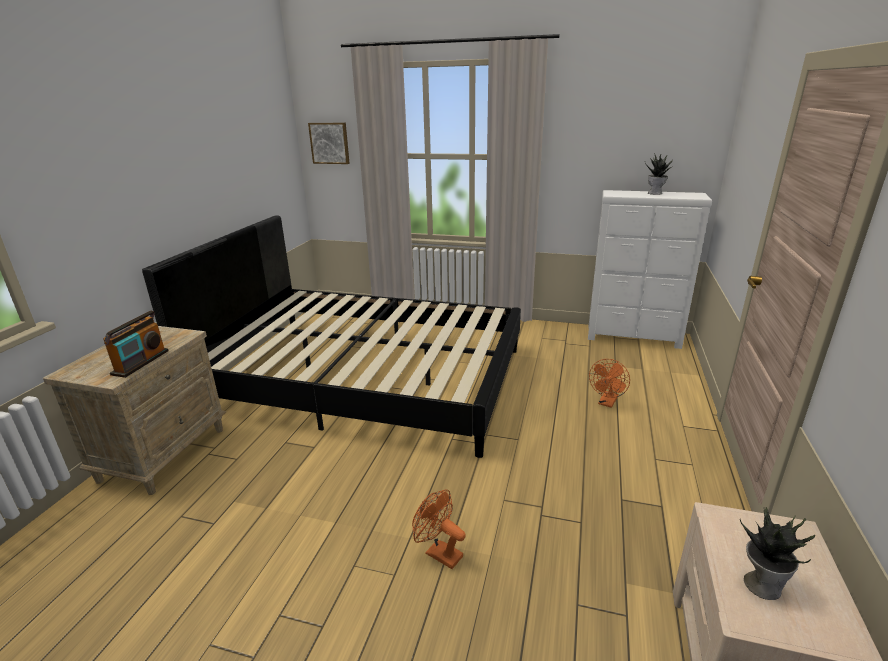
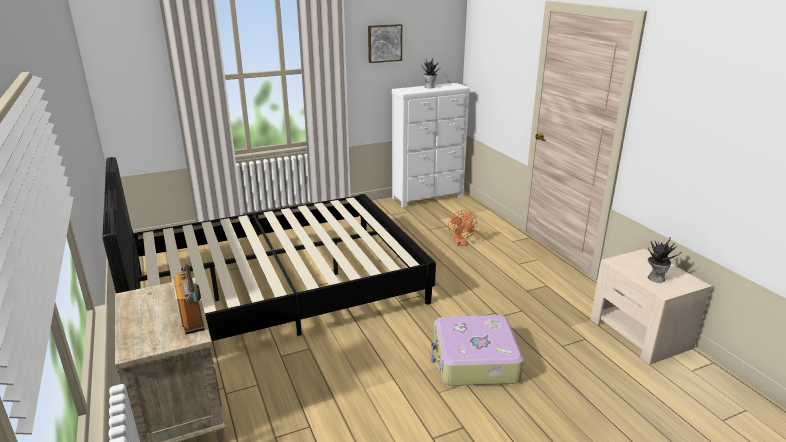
camera: 40 degrees left, 0 degrees up
(330, 143) = (128, 72): picture -> picture (384, 43)
(439, 553) = (474, 361): orange fan -> suitcase

